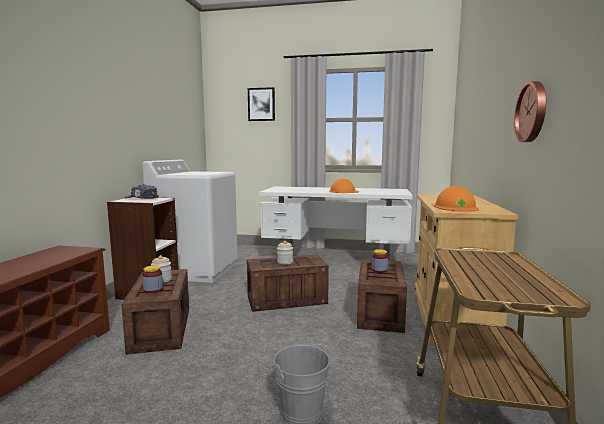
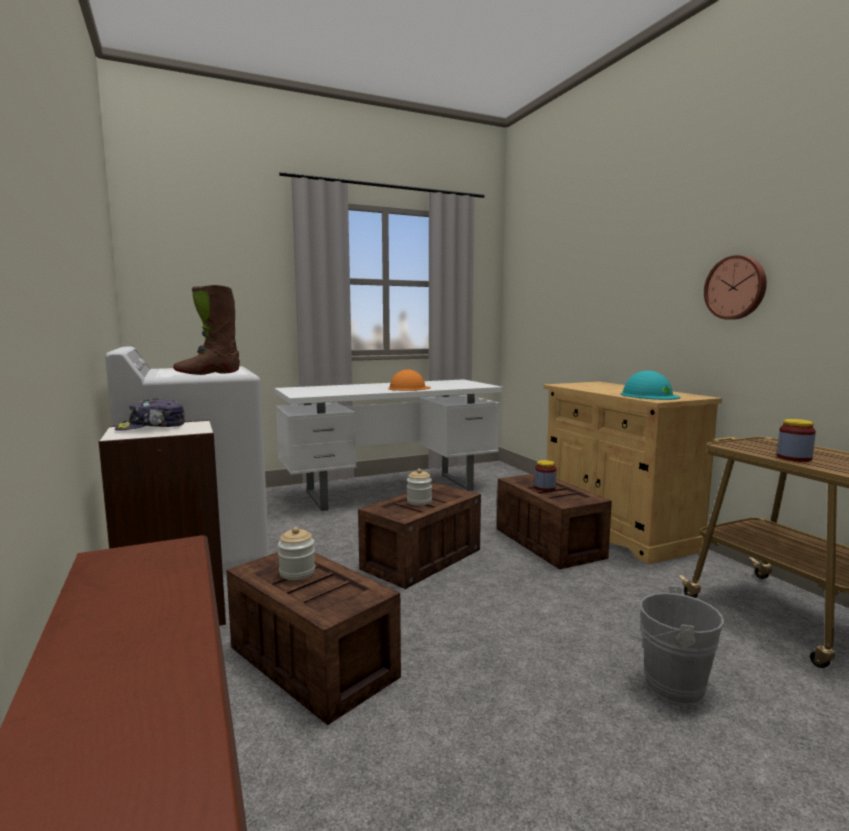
camera: 35 degrees left, 0 degrees up
(153, 290) = (321, 591): jar -> jar (794, 458)
(192, 174) = (208, 373): none -> brown boot
(261, 104) = (235, 249): picture -> none
(455, 207) = (649, 395): orange hard hat -> turquoise hard hat

